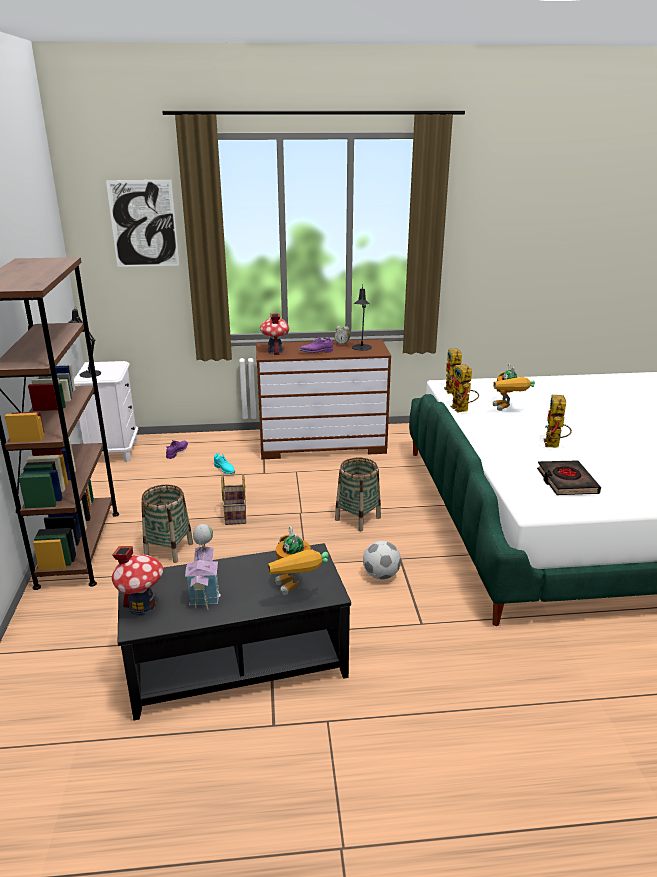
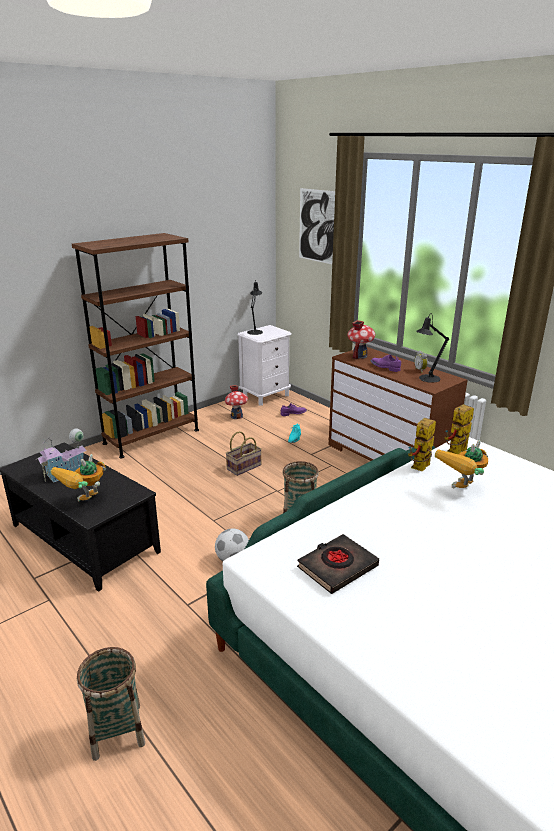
camera: 55 degrees right, 0 degrees up
(142, 606) = (36, 461): toy house -> toy house (236, 416)
(168, 550) = (178, 463): basket -> basket (117, 731)
(554, 445) = (414, 540): toy robot -> none

